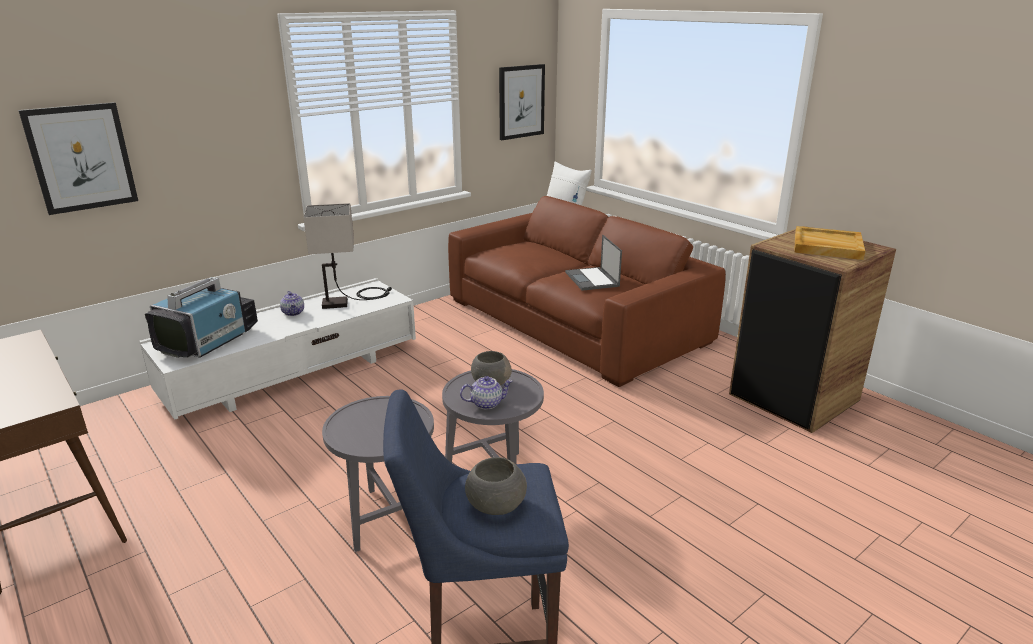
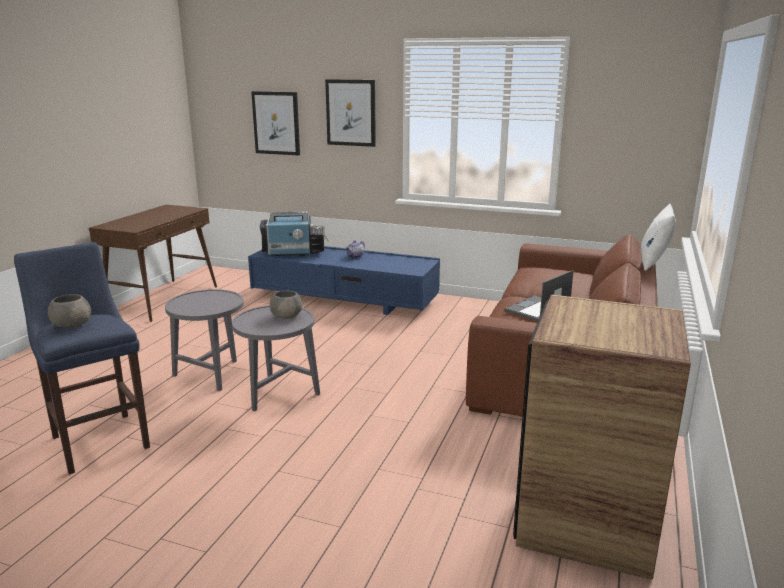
camera: 60 degrees right, 5 degrees down
(293, 371) = (345, 298): white tv stand -> blue tv stand
(352, 300) = (396, 263): table lamp -> none
(486, 403) = (254, 321): teapot -> none
(521, 101) = (645, 133): picture -> picture (351, 112)
(826, 246) = (615, 325): beige tray -> none

